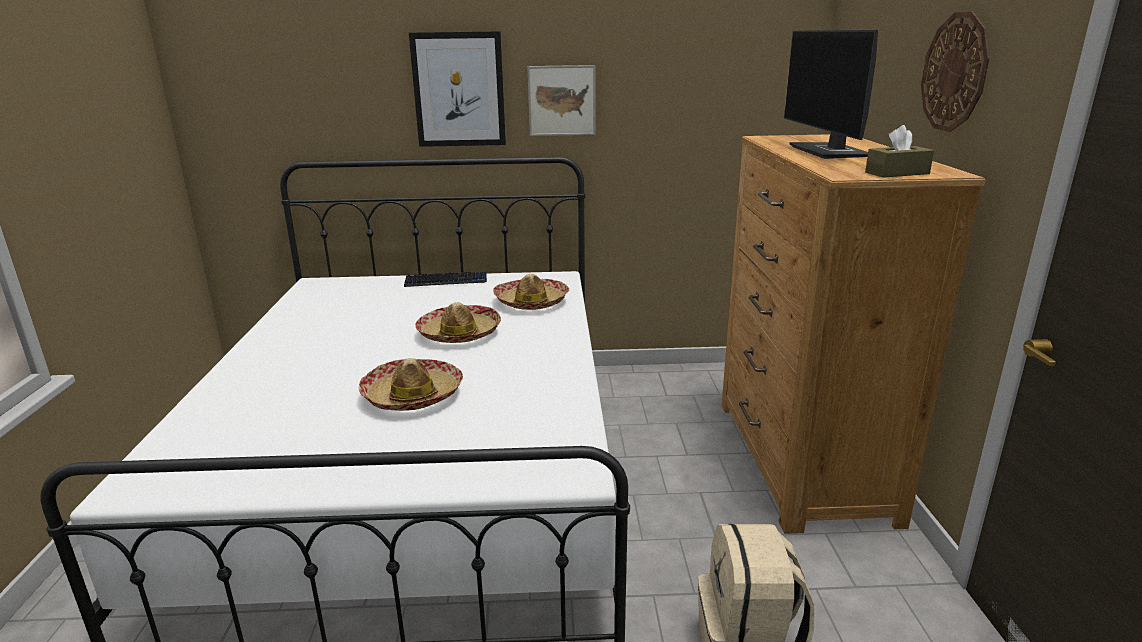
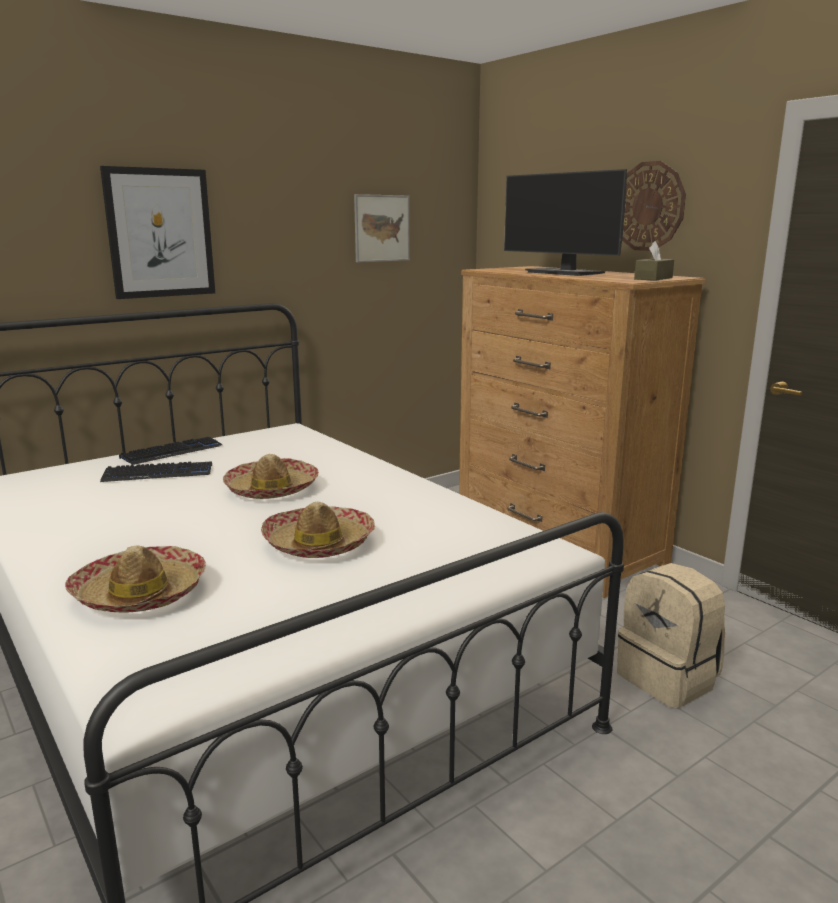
camera: 35 degrees left, 5 degrees down
(409, 299) = (158, 474): none -> keyboard
(531, 302) = (298, 452): hat -> hat (140, 593)
(562, 101) = (267, 245): picture -> picture (381, 228)

